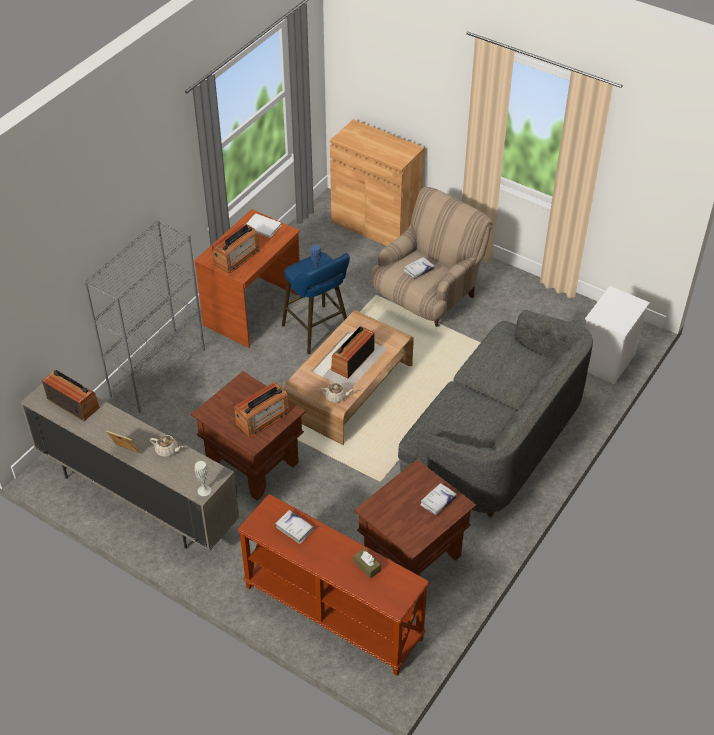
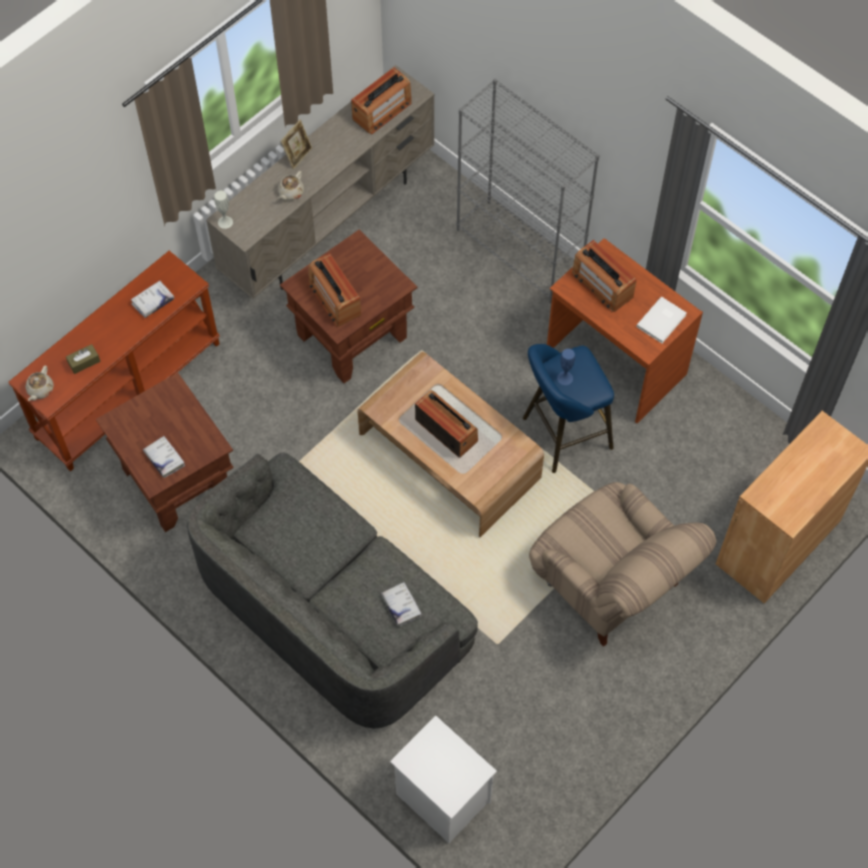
camera: 100 degrees right, 15 degrees up
(336, 397) = (387, 403): beige teapot -> beige teapot (40, 390)
(418, 270) = (594, 532): white book -> white book (401, 606)

